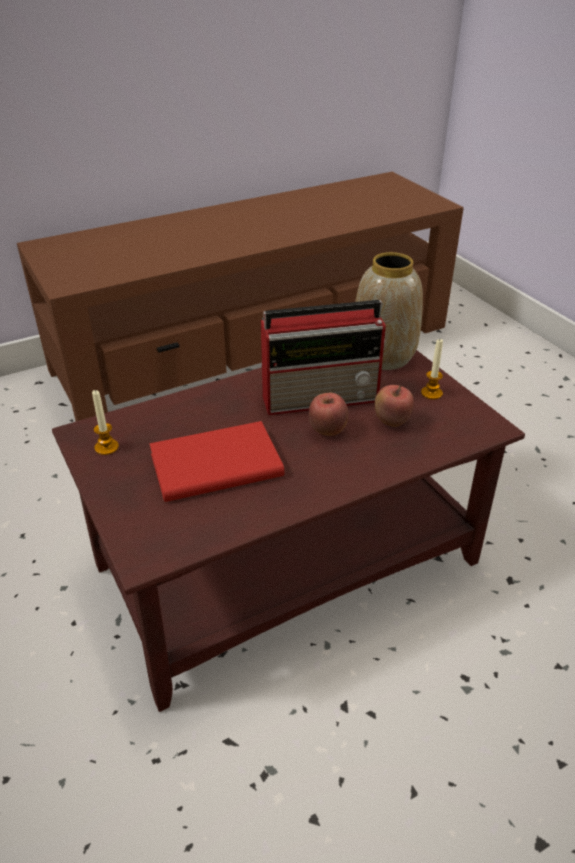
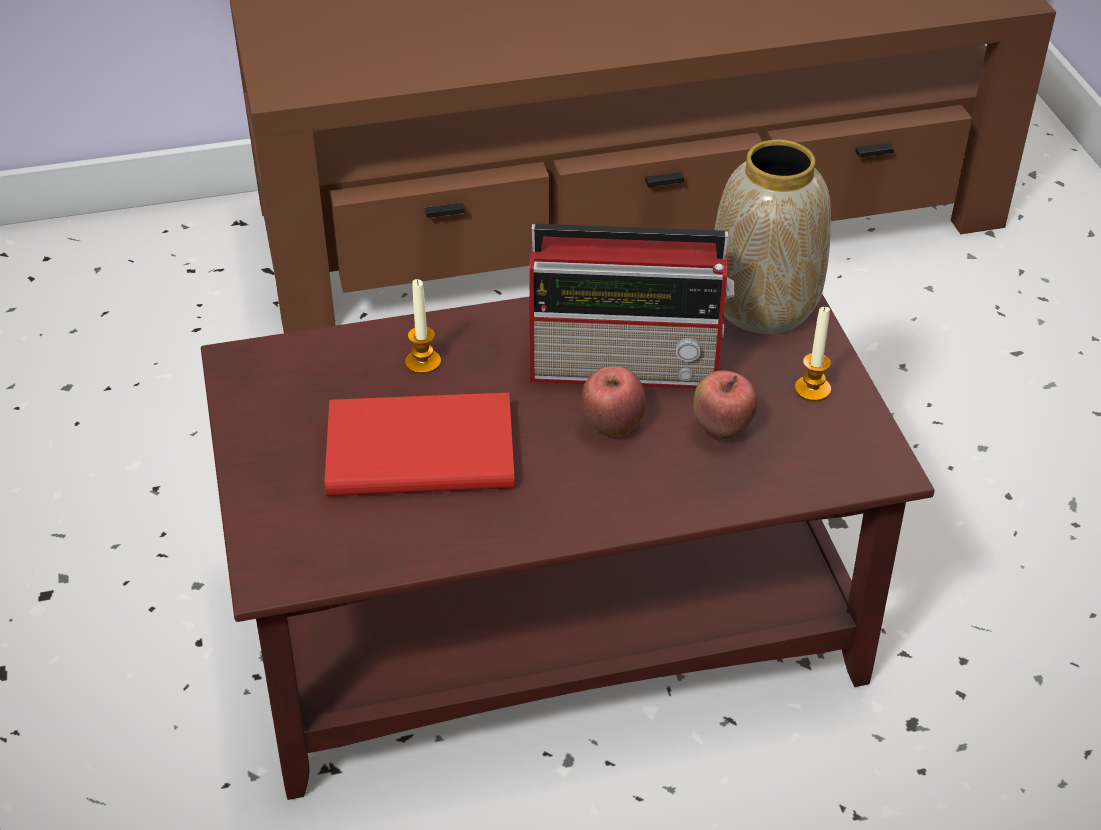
camera: 15 degrees right, 5 degrees up
(106, 447) = (270, 392): candle -> candle (423, 362)

